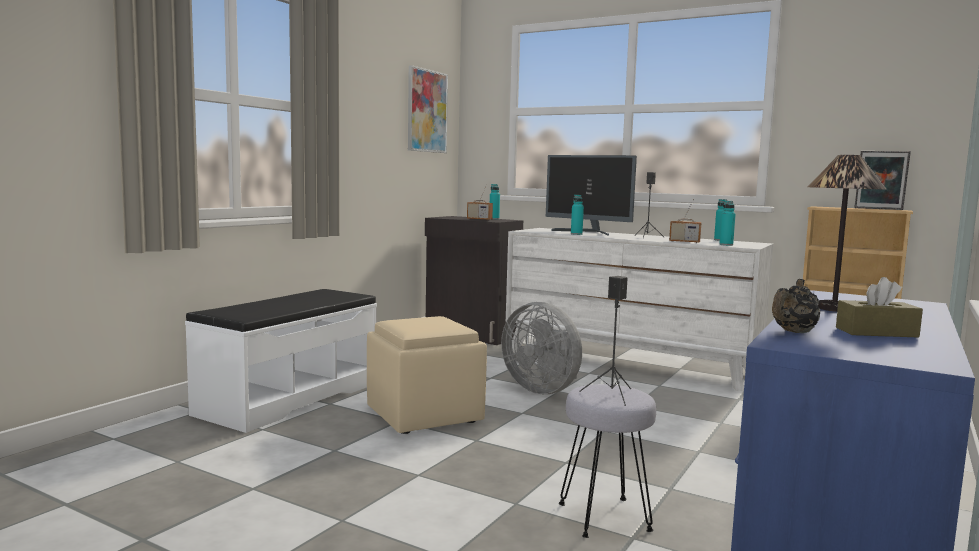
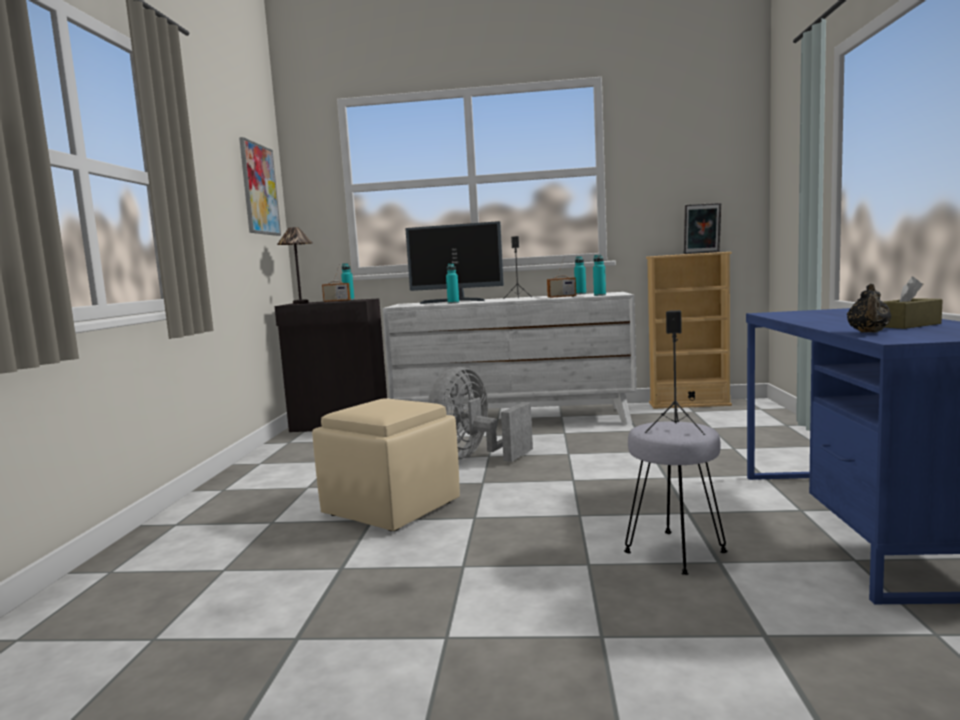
camera: 25 degrees left, 0 degrees up
(288, 398) = (214, 529): white bench -> none
(543, 389) = (473, 458): grey fan -> grey fan turned 105 degrees clockwise
(833, 308) = (819, 318): table lamp -> table lamp (300, 303)

